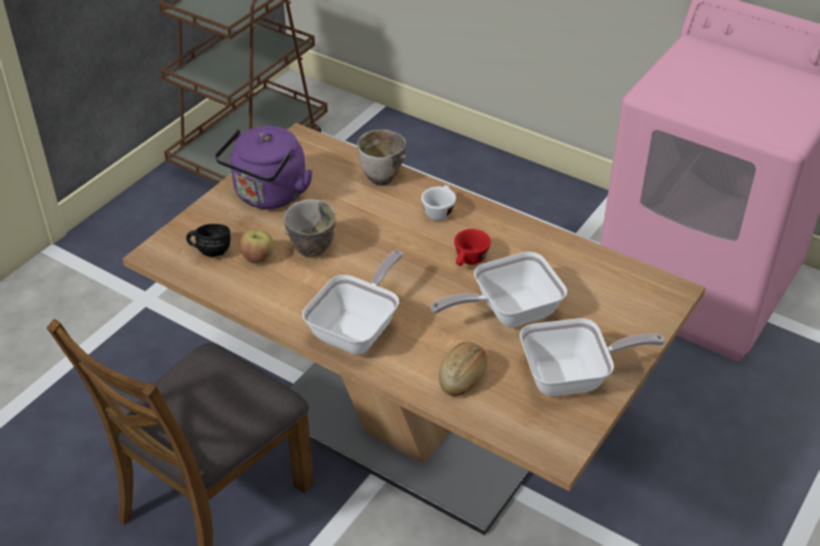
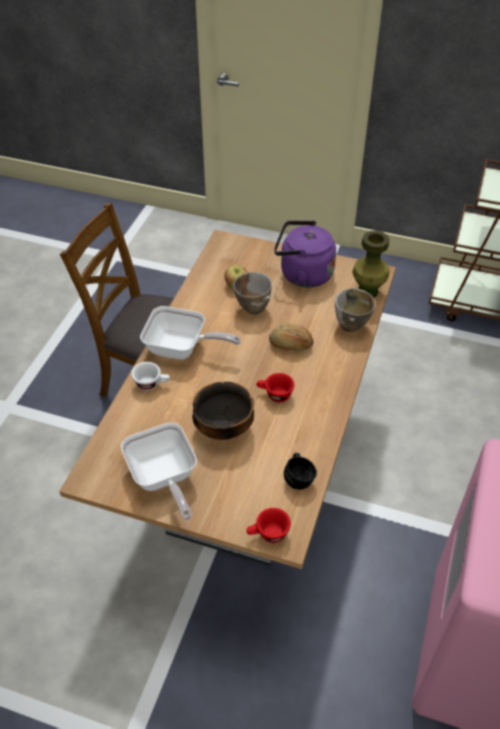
camera: 75 degrees right, 5 degrees up
(210, 250) = (236, 262): black mug -> black mug (299, 478)
(328, 152) = (368, 291): none -> green vase
(439, 211) = (327, 366): white cup -> white cup (152, 384)
(463, 377) = (149, 413): bread -> bread (290, 345)
(507, 312) = (224, 427): frying pan -> bowl
(666, 304) = (268, 534): none -> red cup

